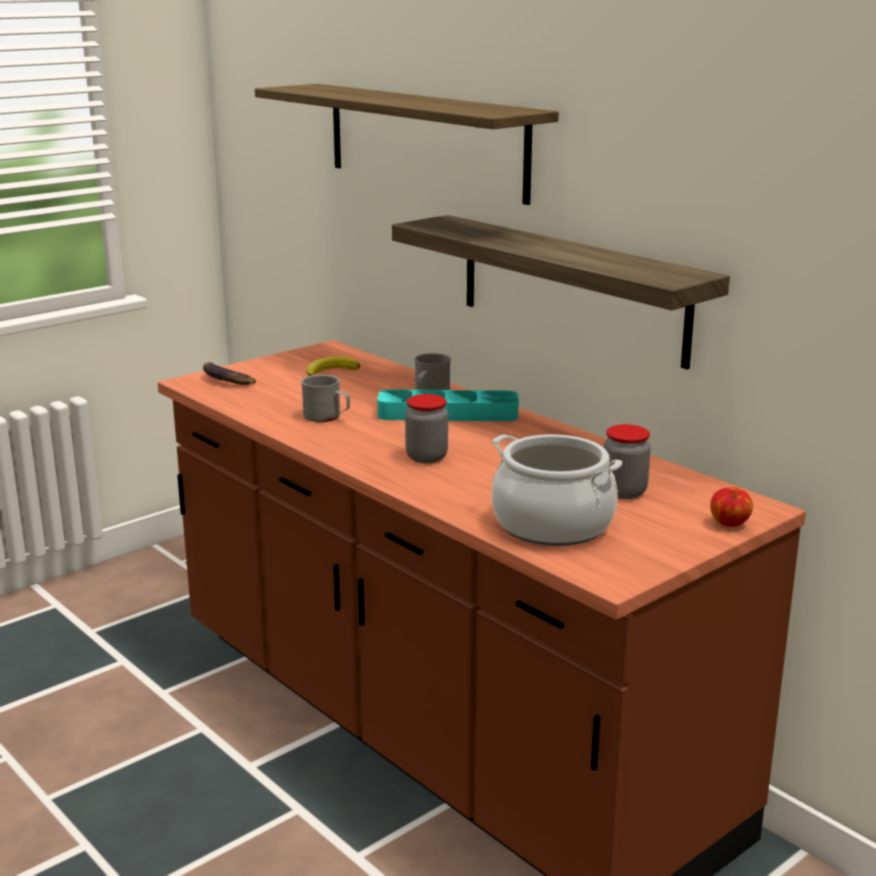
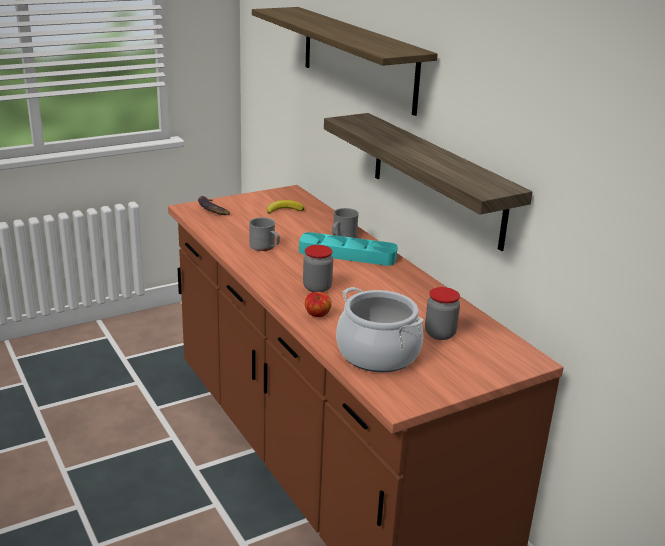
camera: 10 degrees right, 5 degrees up
(730, 524) = (502, 371): apple -> apple (317, 315)

